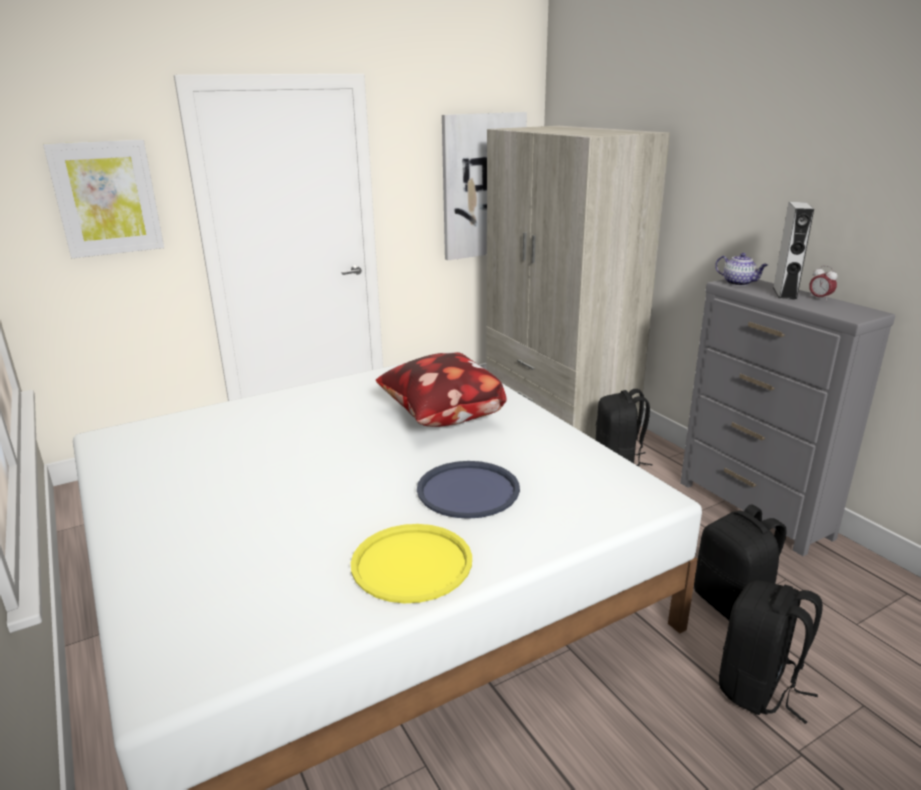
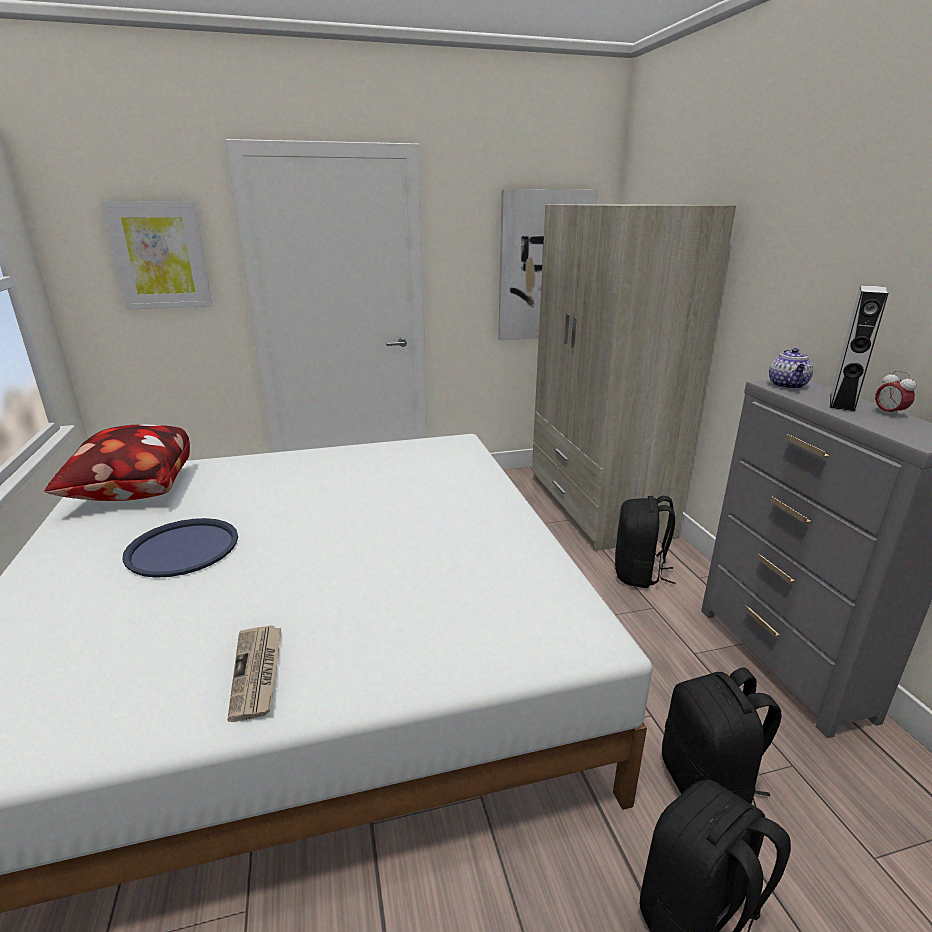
camera: 15 degrees right, 0 degrees up
(412, 563) = (257, 673): yellow tray -> newspaper
(441, 418) = (413, 502): pillow -> pillow (132, 492)
(468, 490) = (383, 591): blue tray -> blue tray (183, 548)
(739, 283) = (788, 385): teapot -> teapot turned 45 degrees clockwise

